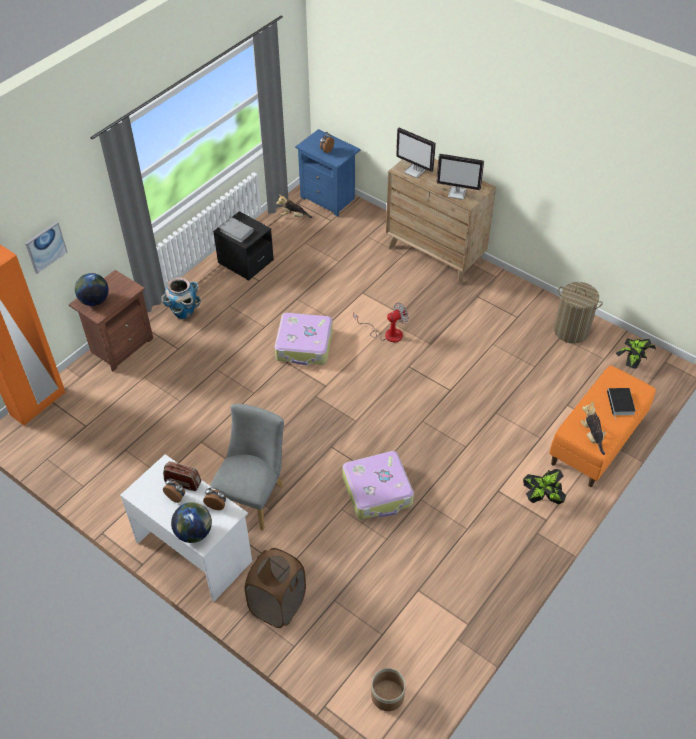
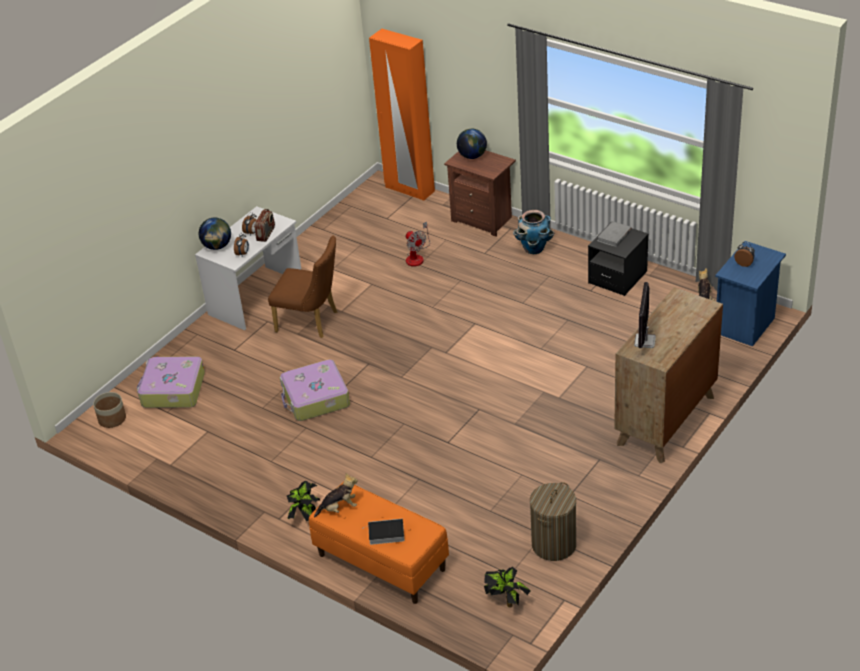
camera: 90 degrees right, 10 degrees down
(45, 247) = (460, 79): picture -> none
(253, 496) = (311, 322): grey chair -> brown chair
(278, 605) = (201, 349): brown laundry basket -> none
(304, 345) = (499, 332): suitcase -> suitcase (172, 390)
(387, 333) = (525, 390): fan -> fan (417, 256)
(415, 171) = (678, 307): monitor -> none

